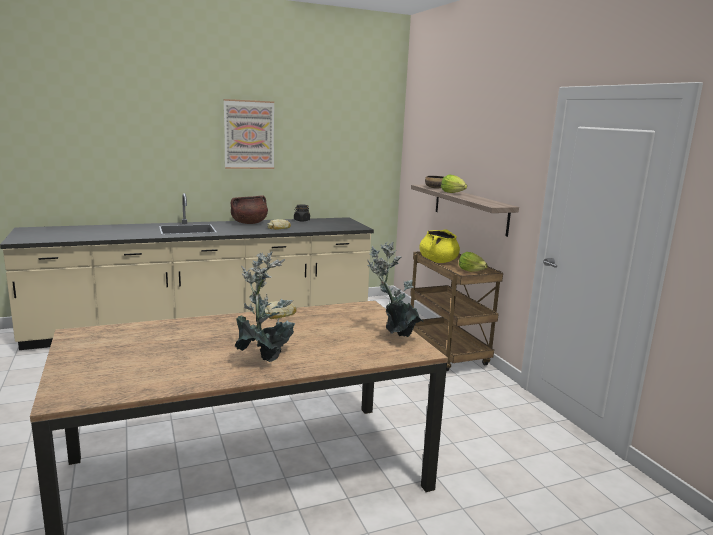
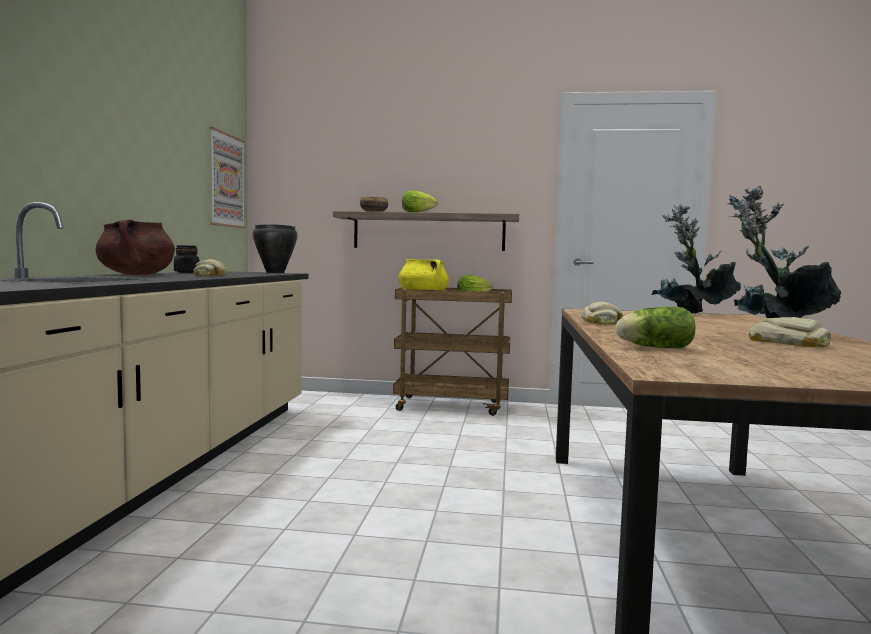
camera: 60 degrees left, 10 degrees down
(153, 329) = (652, 347): none -> lettuce
(210, 358) = (788, 343): none -> bread
(249, 134) = (101, 105): picture -> picture (226, 180)
(355, 226) = (275, 272): none -> black cooking pot

